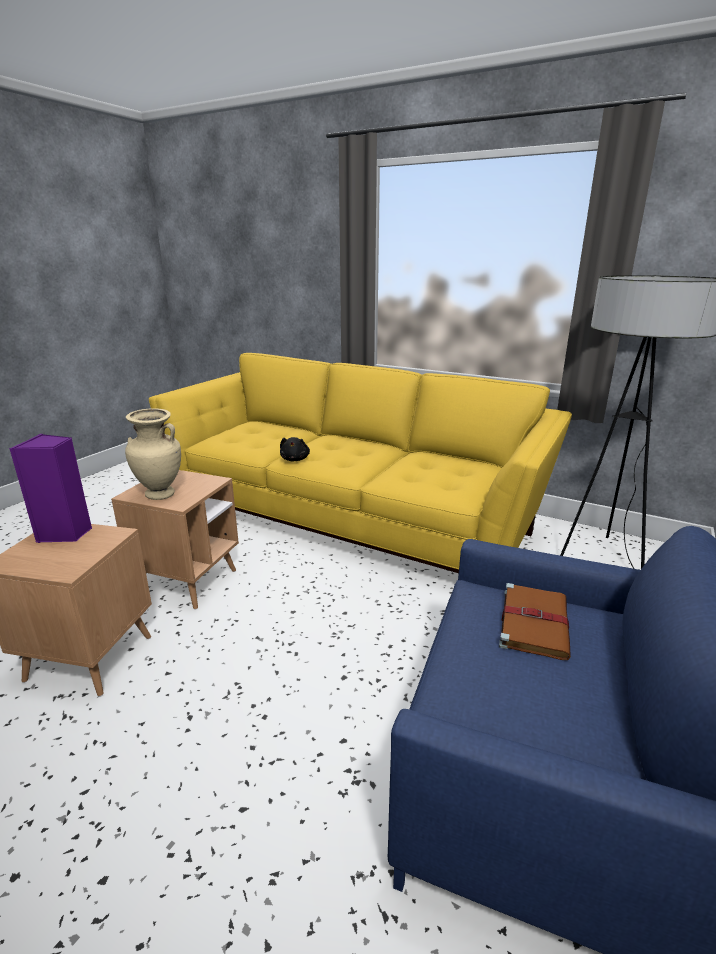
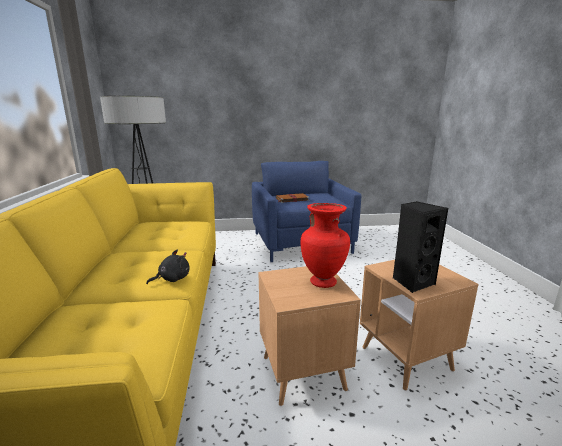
camera: 125 degrees left, 5 degrees down
(66, 534) = (412, 282): purple speaker -> black speaker
(160, 495) = (323, 282): beige vase -> red vase

